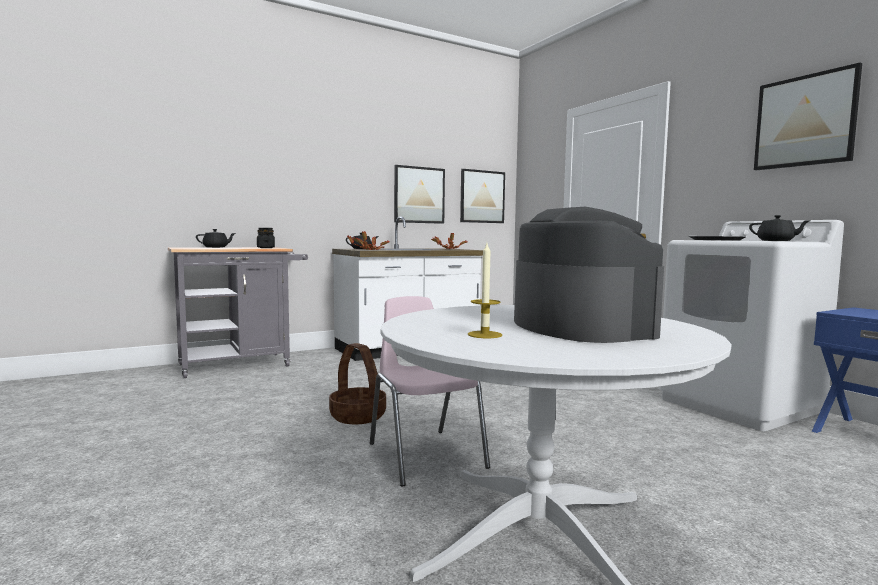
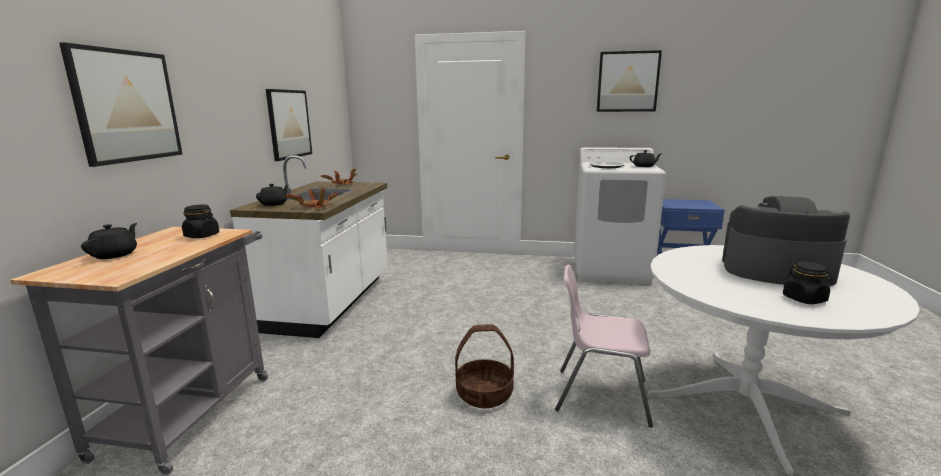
camera: 50 degrees left, 10 degrees up
(482, 196) = (330, 118): picture -> picture (127, 106)
(484, 335) = (804, 299): candle -> black jar

